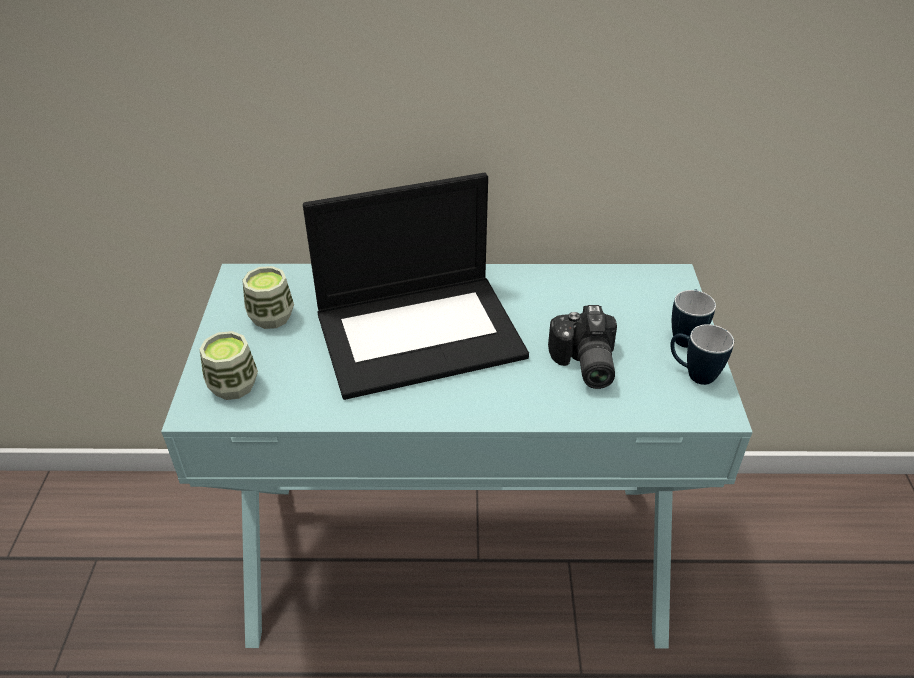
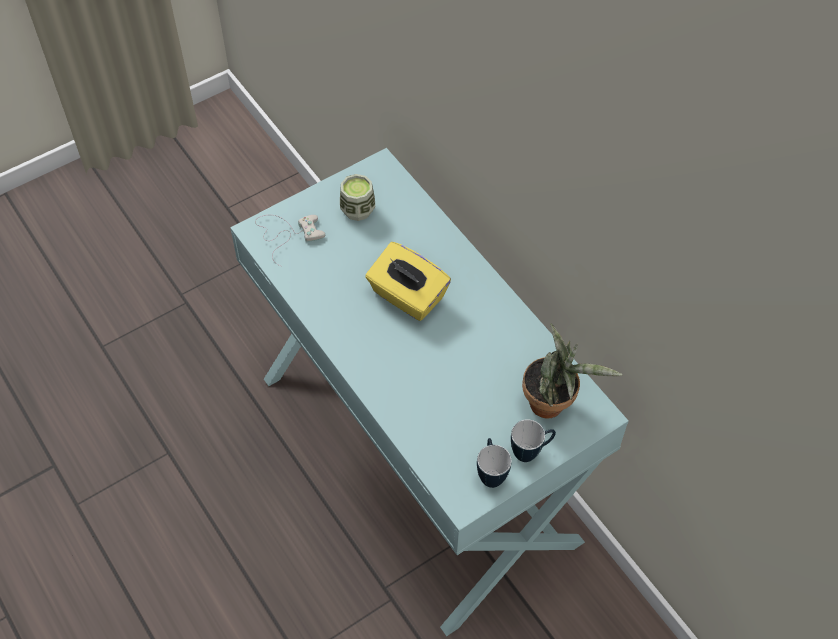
camera: 55 degrees right, 15 degrees up
(233, 385) = (287, 234): cup -> white game controller
(421, 332) = (407, 296): laptop -> yellow tissue box
(583, 364) = (448, 403): camera -> none
(639, 297) = (552, 403): none -> potted plant

